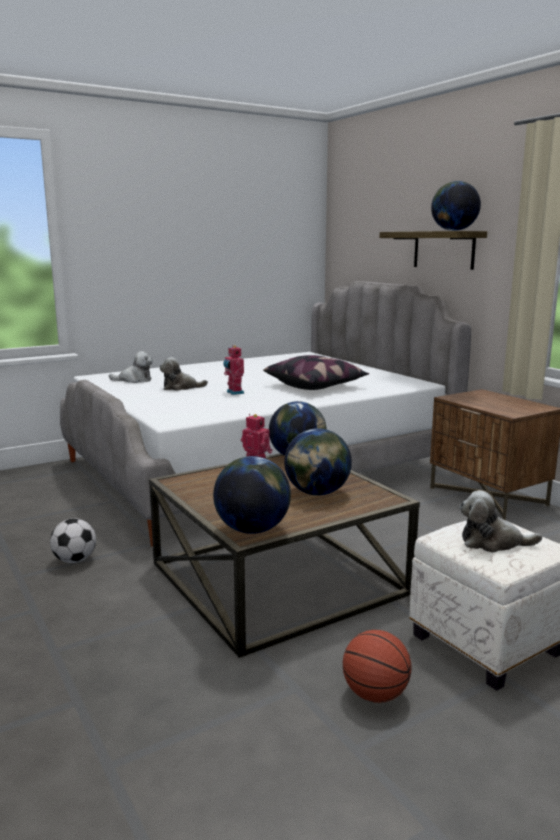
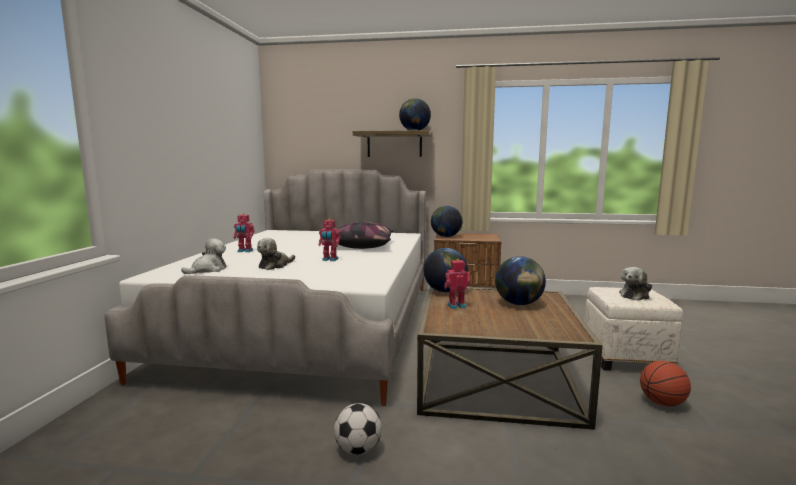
camera: 50 degrees left, 5 degrees down
(210, 370) = (245, 251): none -> toy robot
(252, 529) = (567, 332): globe -> globe (445, 236)

